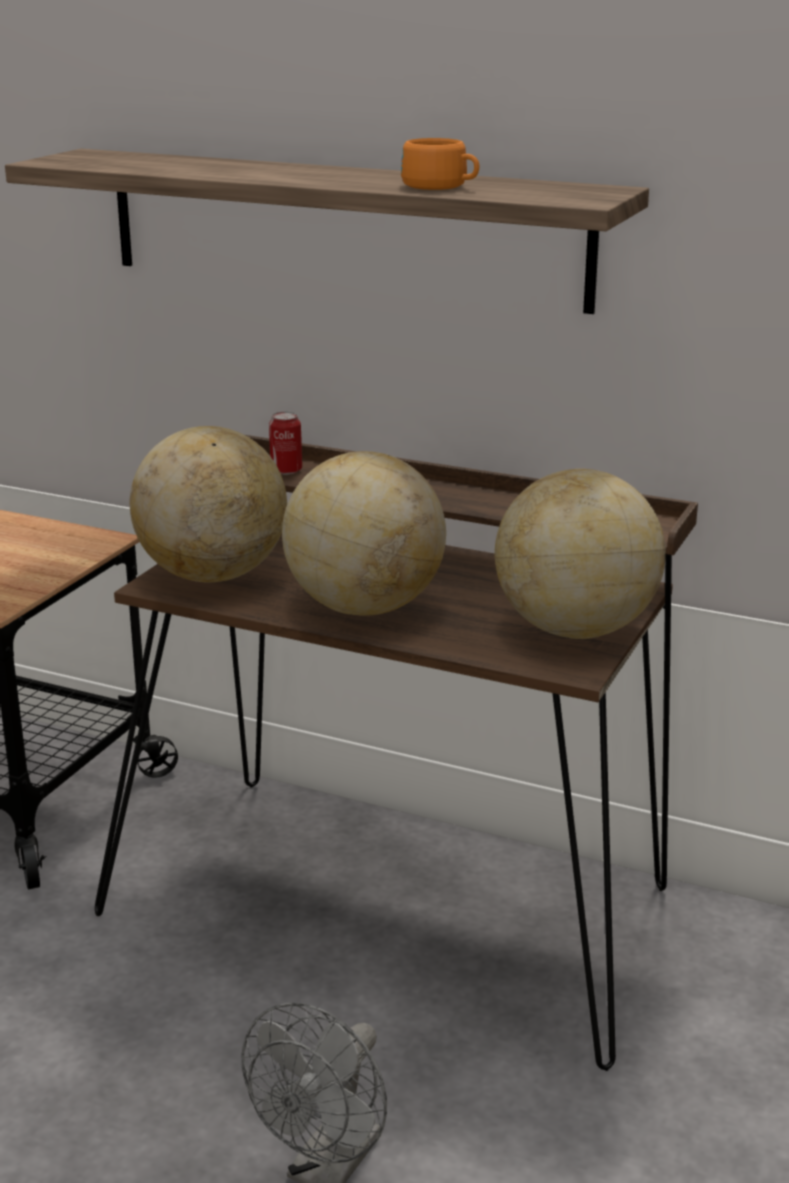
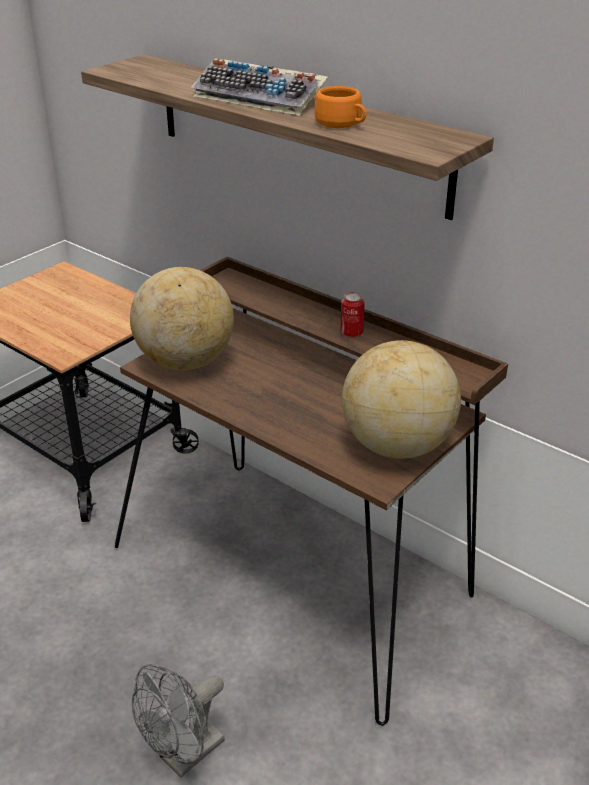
camera: 15 degrees right, 10 degrees up
(286, 470) = (250, 292): can -> can (351, 333)
(303, 173) = (261, 98): none -> keyboard
(364, 607) = (267, 404): globe -> none

